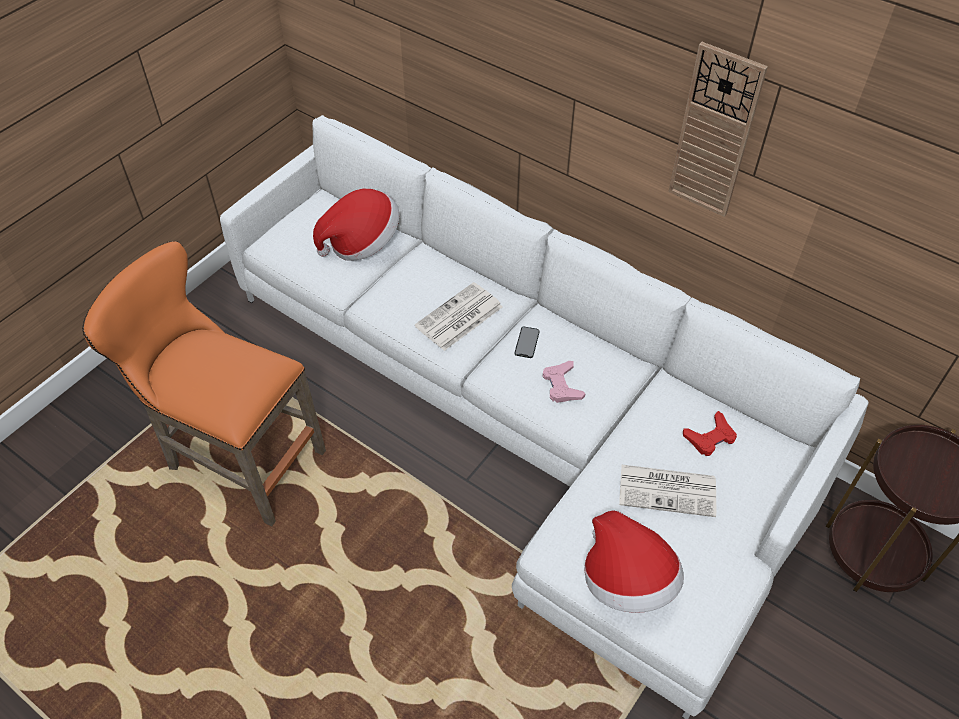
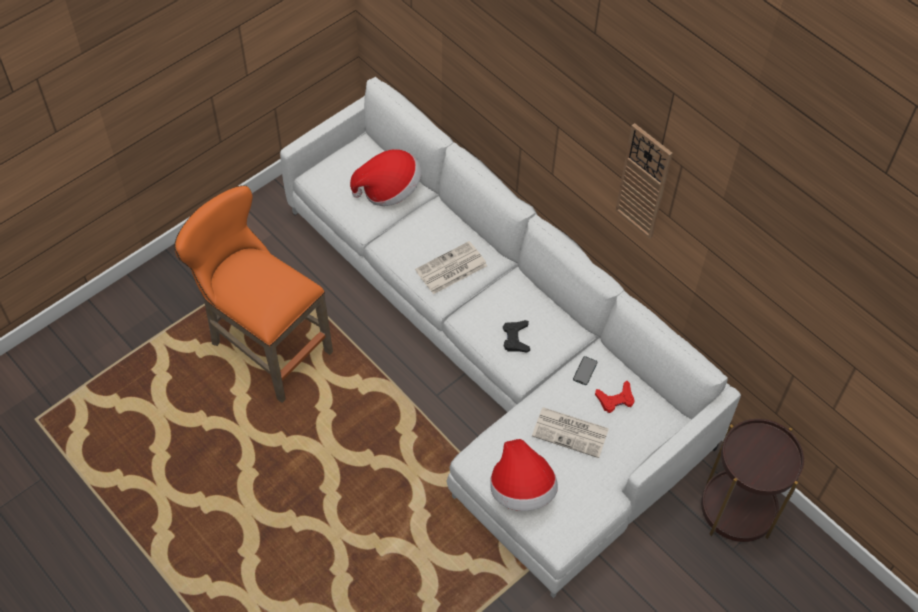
camera: 10 degrees right, 5 degrees up
(527, 342) = (498, 299): phone -> phone (585, 371)
(562, 385) = (516, 338): pink game controller -> black game controller

